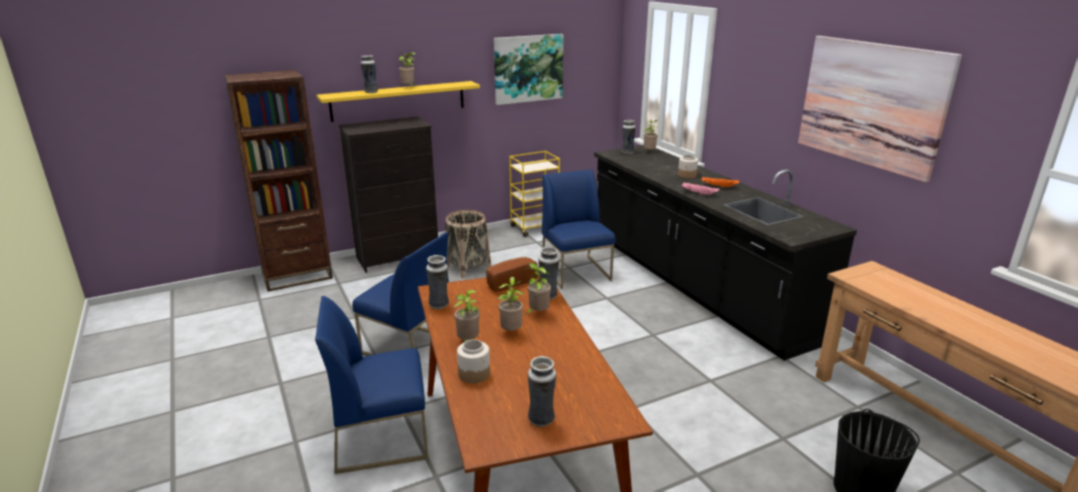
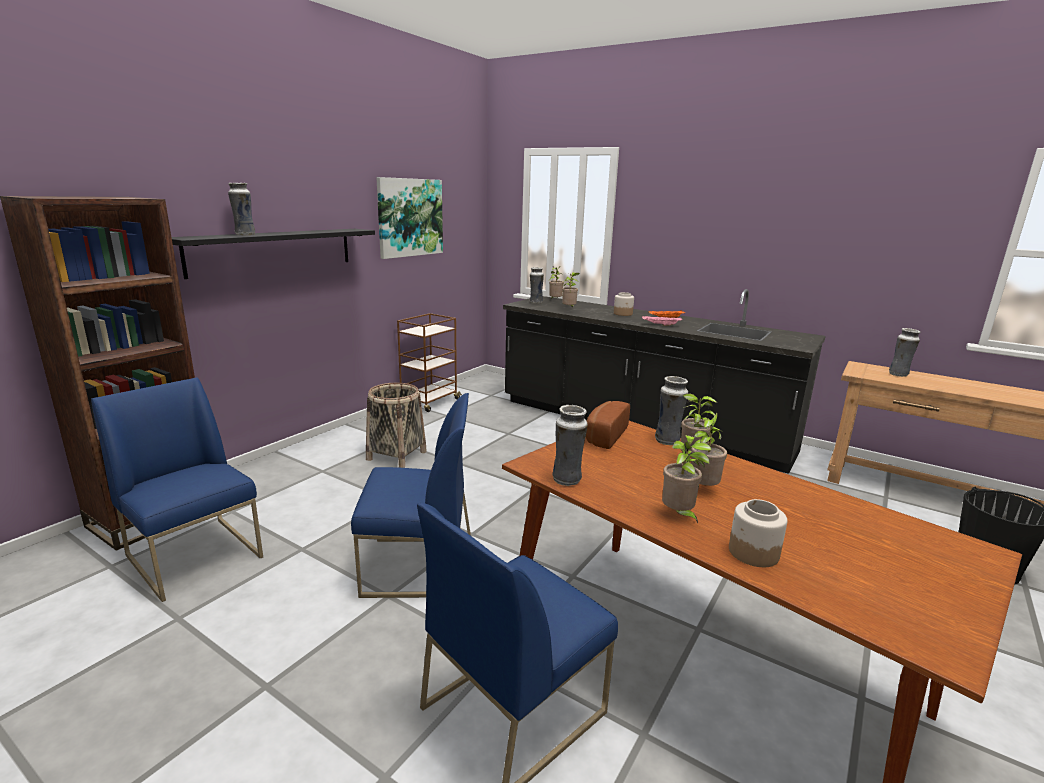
camera: 30 degrees left, 5 degrees down
(398, 101) = (274, 251): yellow shelf -> black shelf
(398, 257) = (293, 462): black dresser -> none
(409, 88) = (290, 232): potted plant -> potted plant (569, 309)
(535, 228) = (429, 402): yellow cart -> brown cart
(541, 420) = (920, 583): vase -> vase (899, 374)
(576, 272) = (521, 436): blue chair -> blue chair (196, 556)
(871, 104) = (819, 218): picture -> none

